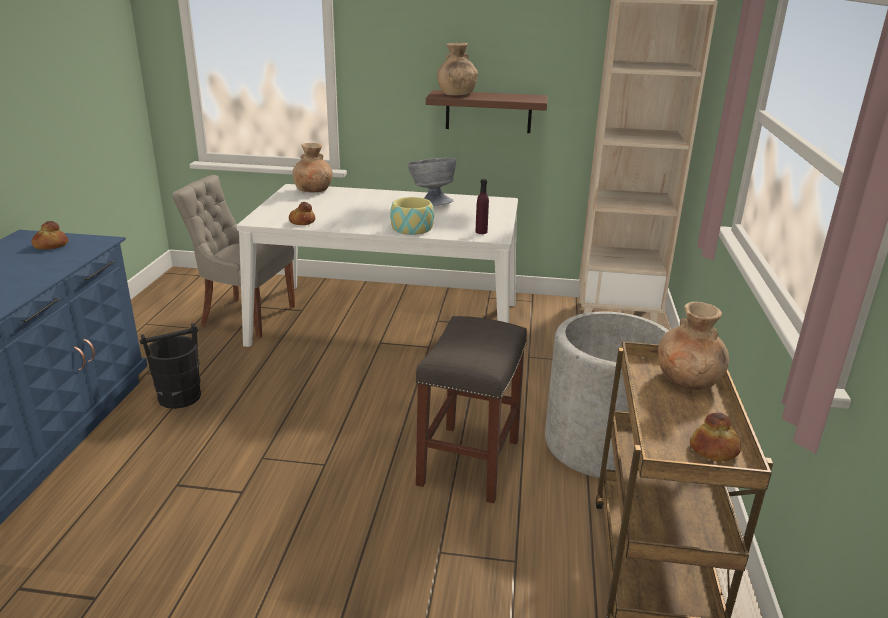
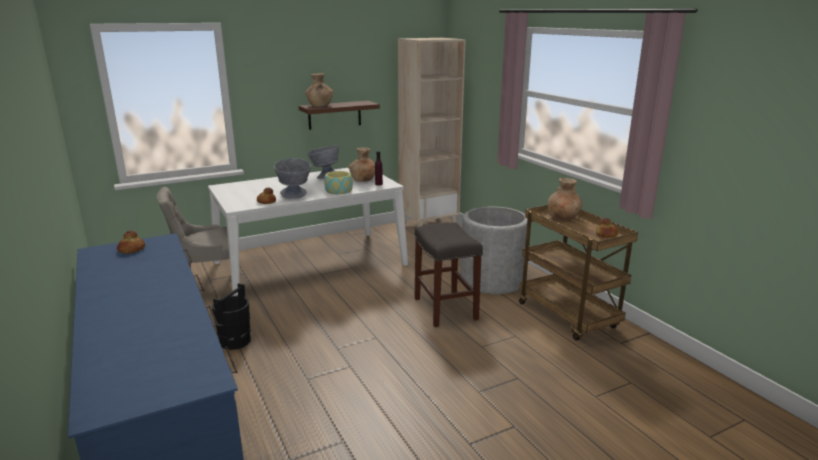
camera: 35 degrees left, 5 degrees down
(313, 190) = (236, 185): brown vase -> brown vase (363, 180)
(346, 222) = (294, 196): none -> grey bowl

